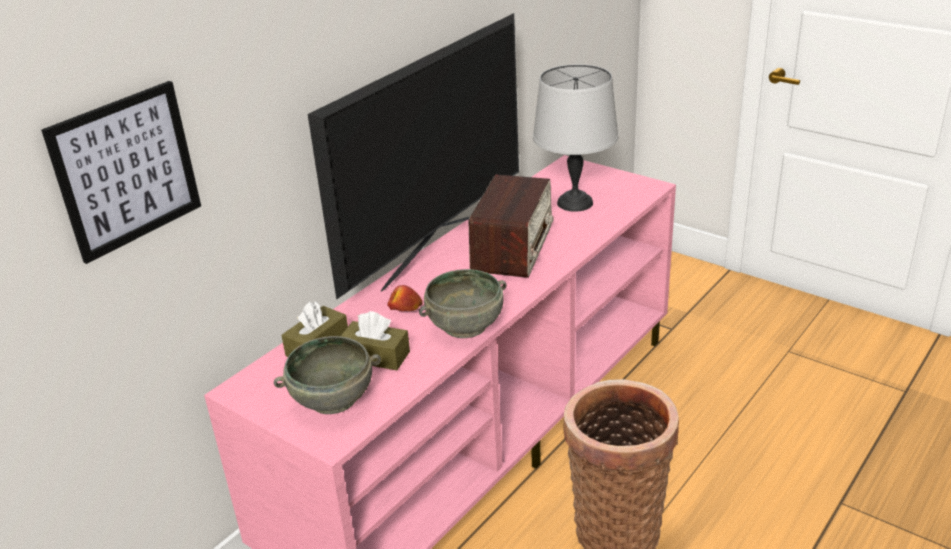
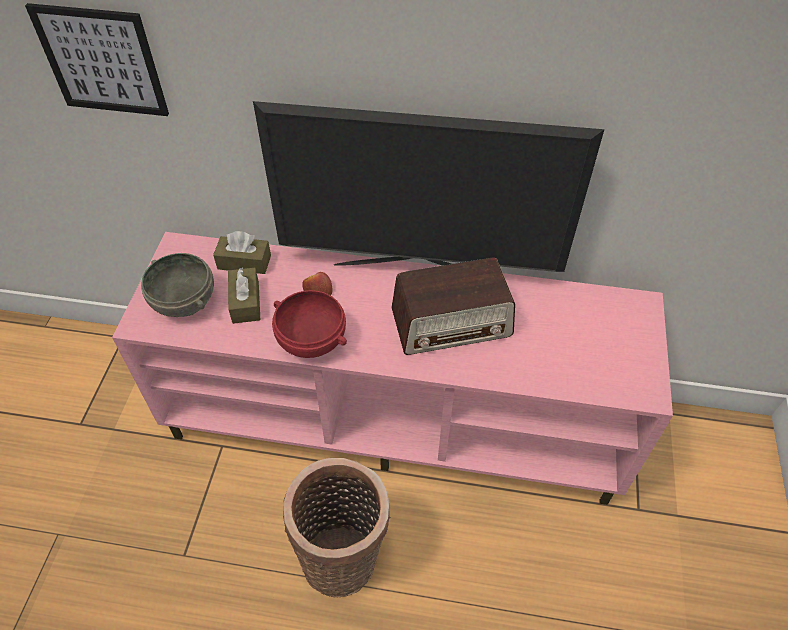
camera: 60 degrees right, 20 degrees up
(465, 326) = (311, 341): grey bowl -> red bowl
(575, 203) = (566, 340): grey table lamp -> none

